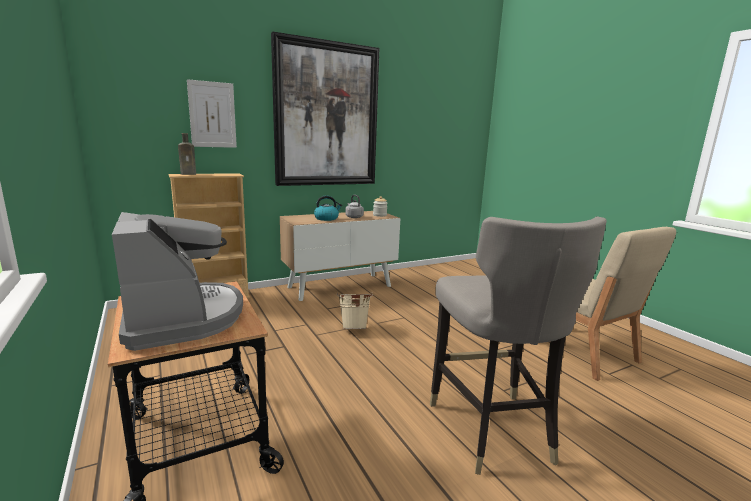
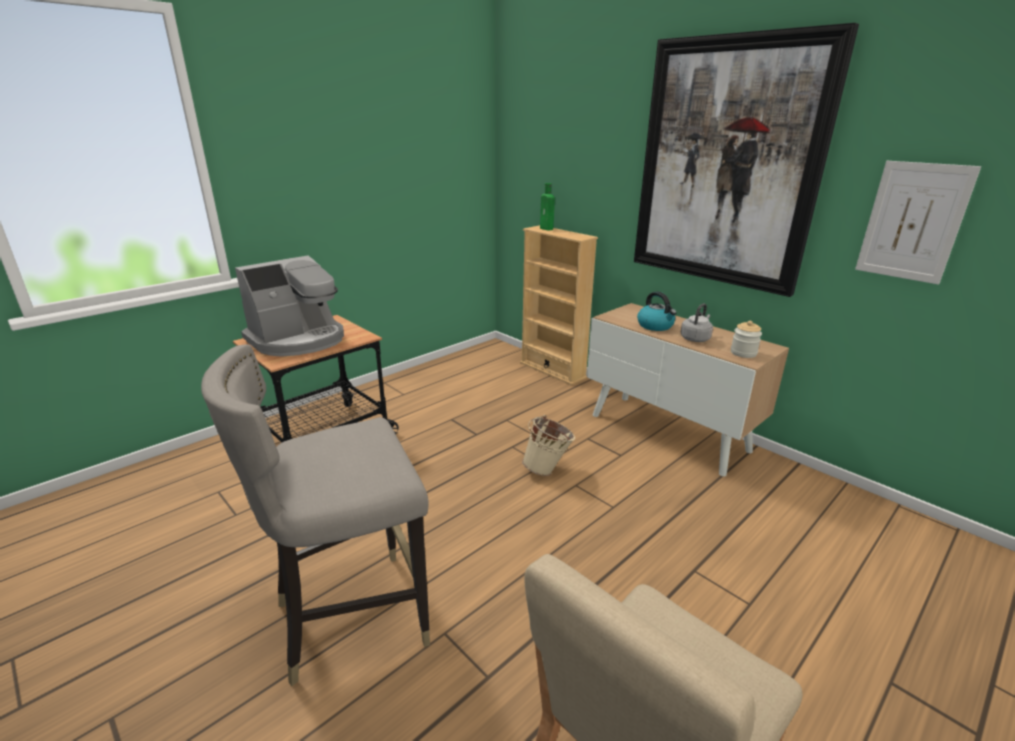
camera: 75 degrees right, 10 degrees up
(189, 174) = (547, 229): brown bottle -> green bottle
(212, 115) = (585, 161): picture -> picture (913, 222)

